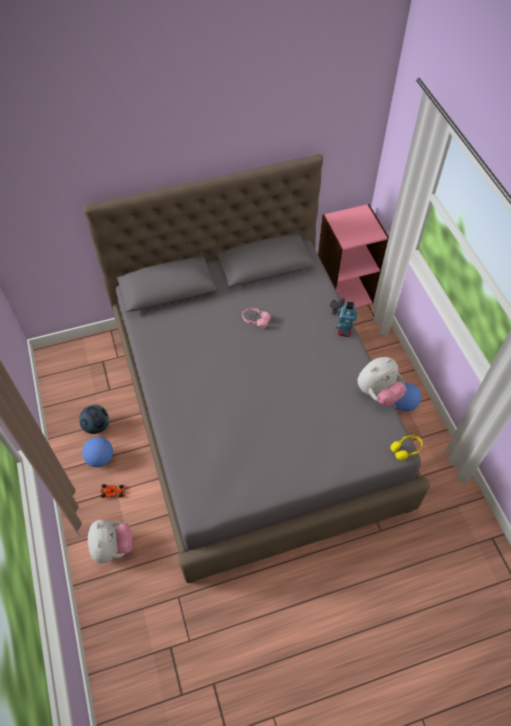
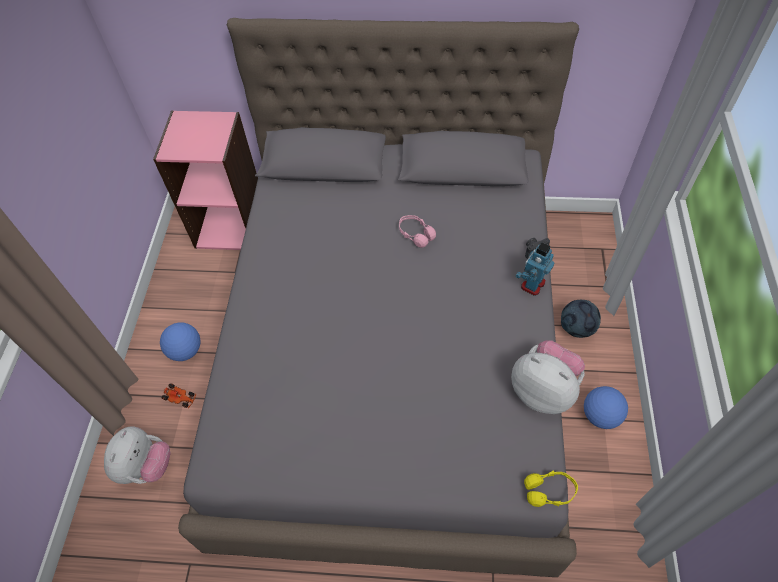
camera: 25 degrees right, 0 degrees up
(97, 426) = (201, 311): football -> football (576, 328)
(343, 291) = (577, 238): pink bookcase -> pink bookcase (231, 225)
(378, 392) = (543, 390): plush toy -> plush toy turned 135 degrees counterclockwise

